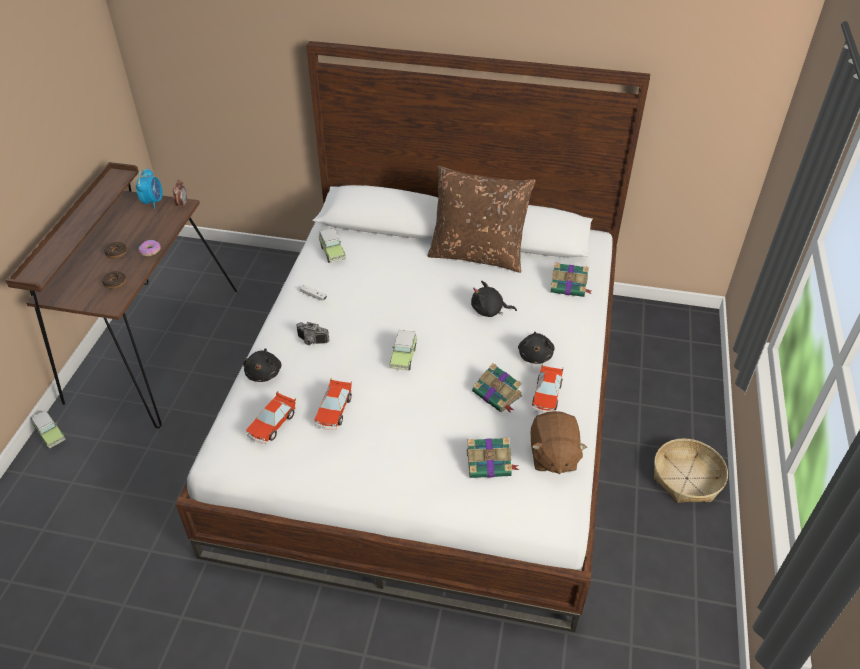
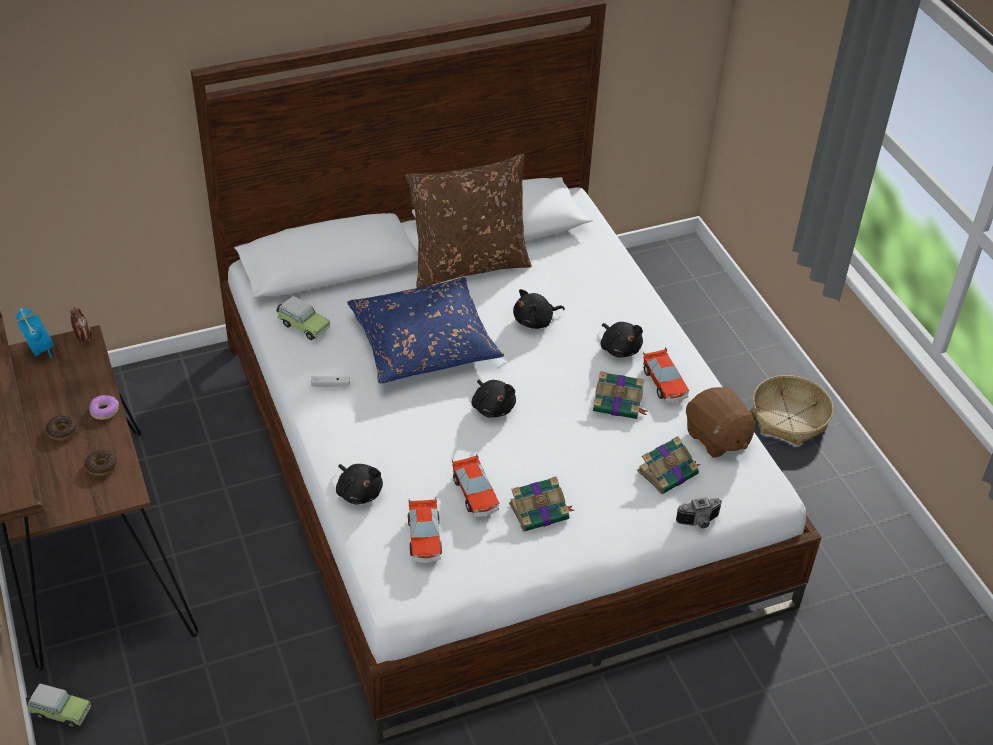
camera: 35 degrees left, 0 degrees up
(311, 341) = (378, 435): camera -> camera (699, 522)
(398, 294) = (423, 343): none -> blue pillow
(404, 356) = (493, 407): toy car -> black plush toy
(569, 286) = (593, 262): book -> book (540, 511)

